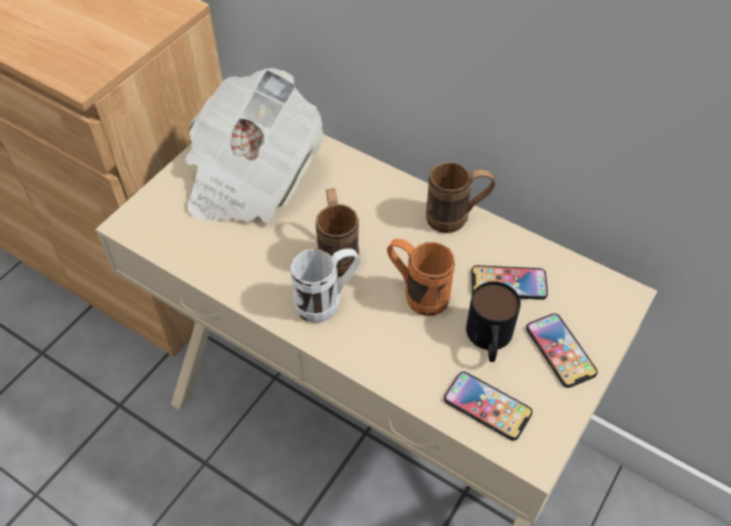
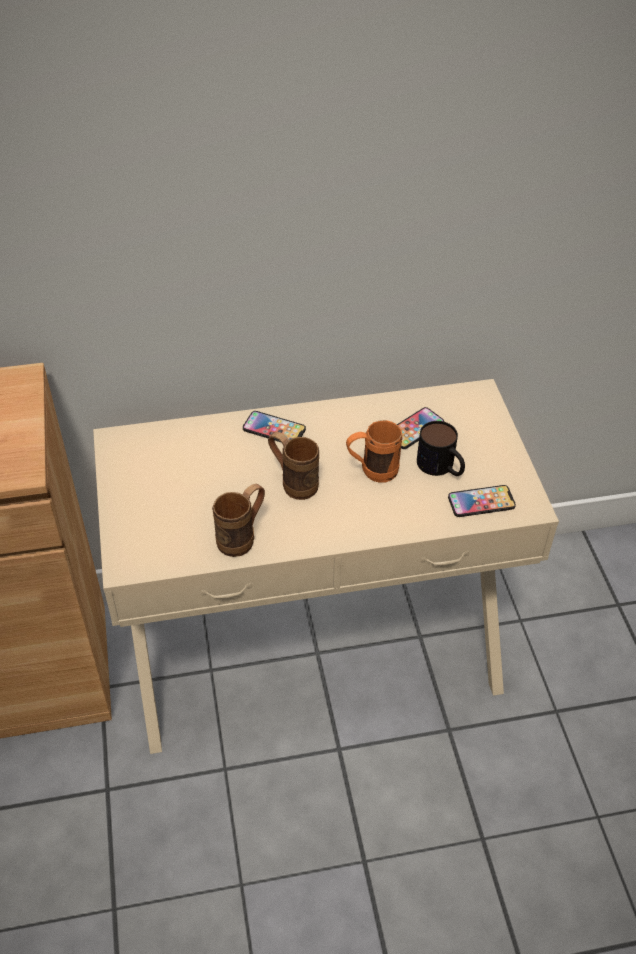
camera: 45 degrees left, 5 degrees down
(250, 177) = (174, 477): newspaper -> none
(327, 302) = (325, 515): white mug -> none
(456, 218) = (340, 413): brown mug -> brown mug (242, 537)
(560, 351) = (483, 445): phone -> phone (274, 429)

